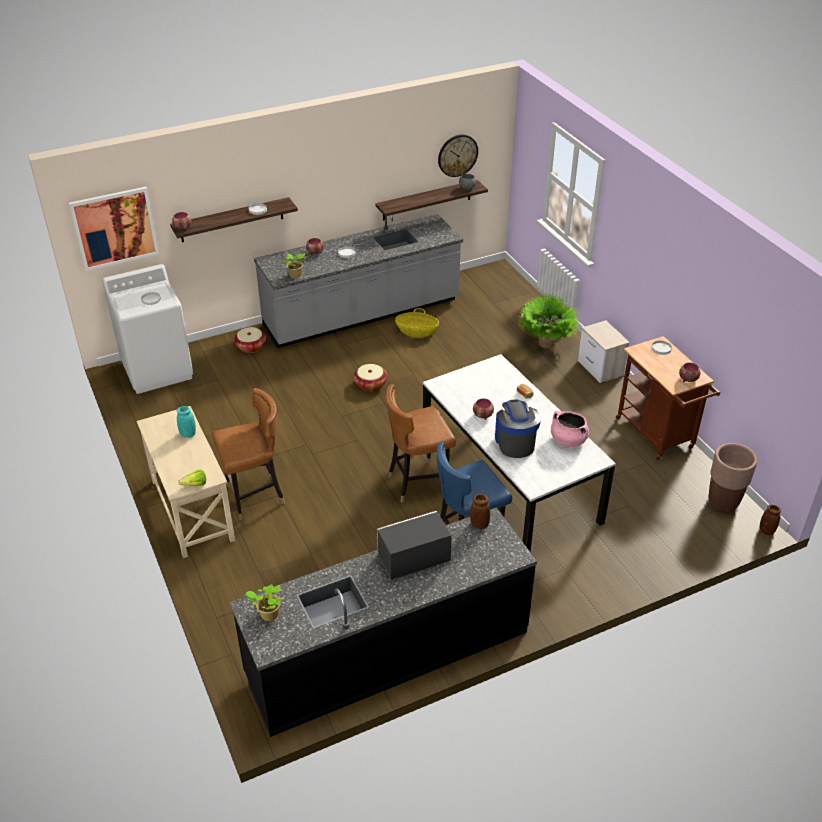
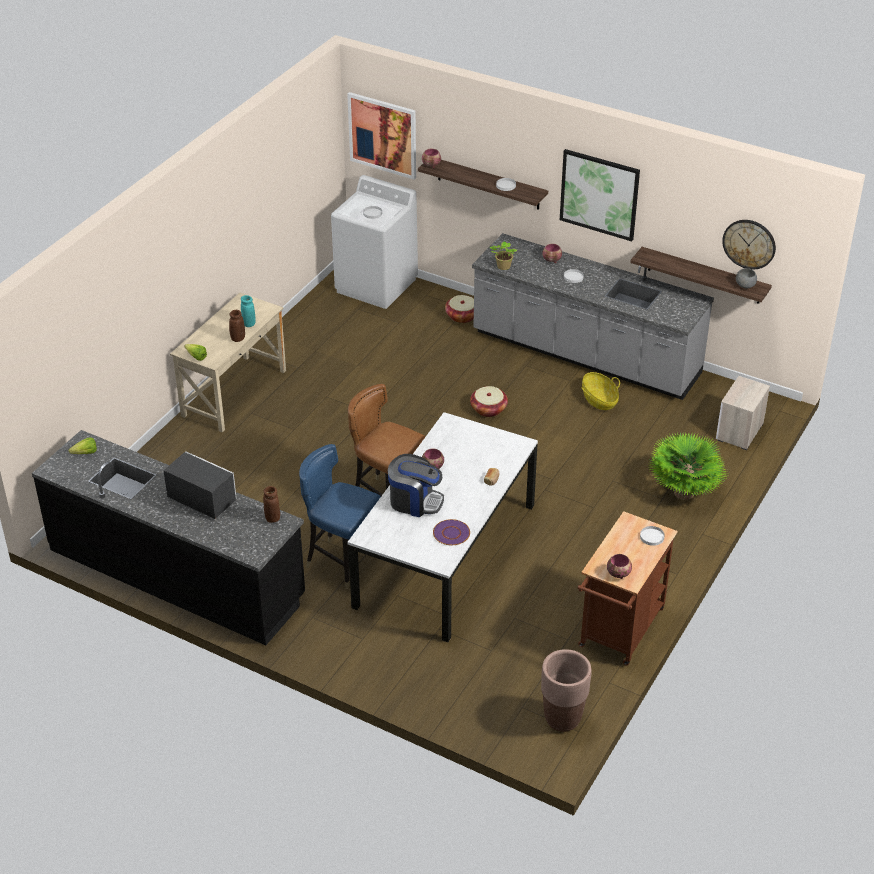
camera: 55 degrees right, 0 degrees up
(254, 497) = (279, 417): brown chair -> none
(268, 615) = (83, 453): potted plant -> lettuce
(334, 177) = (599, 194): none -> picture
(515, 442) = (415, 501): coffee machine -> coffee machine turned 60 degrees clockwise
(568, 440) = (451, 533): pink cooking pot -> purple plate
(600, 369) = (685, 549): nightstand -> nightstand (739, 432)
(766, 531) = (551, 767): brown vase -> brown vase (238, 338)

